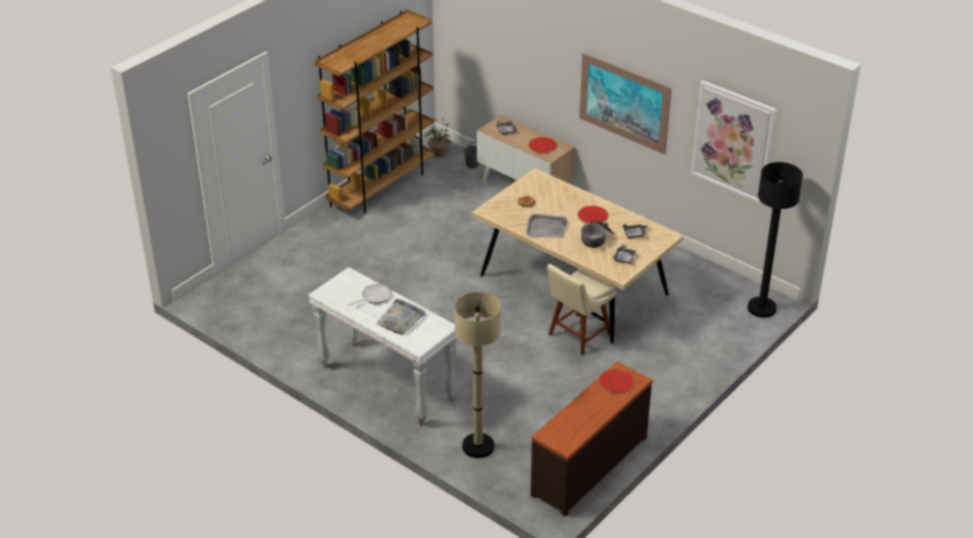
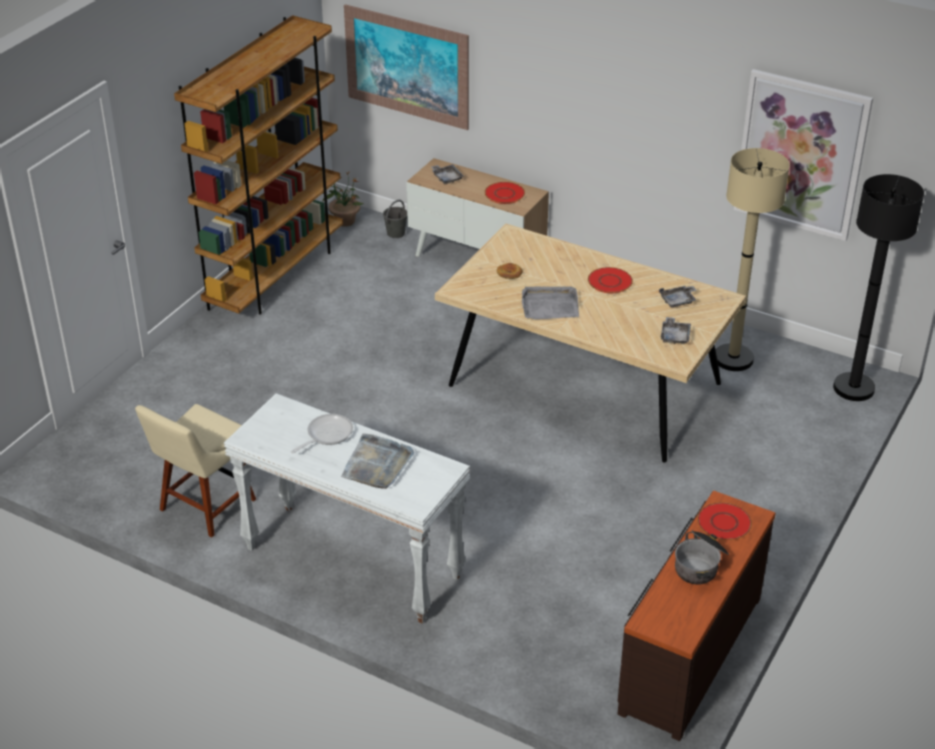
camera: 10 degrees left, 0 degrees up
(478, 446) = (516, 645): beige floor lamp -> beige floor lamp (733, 359)
(577, 336) = (612, 457): beige chair -> beige chair (204, 507)
(597, 239) = (626, 313): cooking pot -> cooking pot (700, 565)
(624, 103) = (627, 118): picture -> picture (407, 66)

